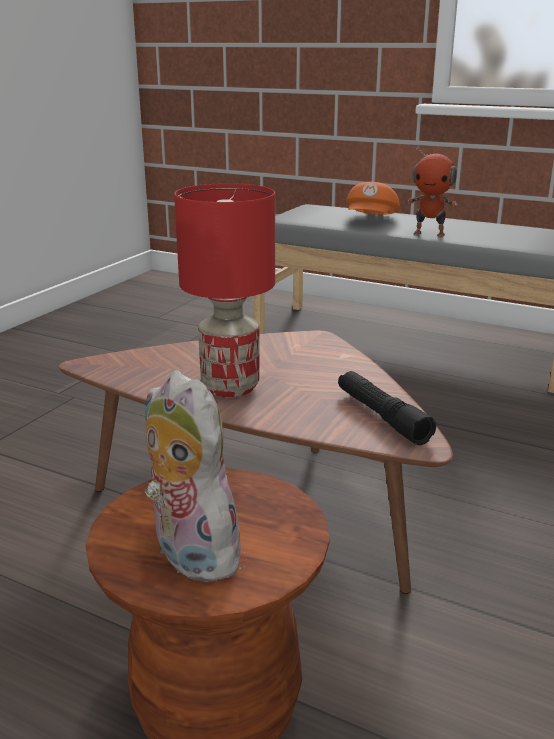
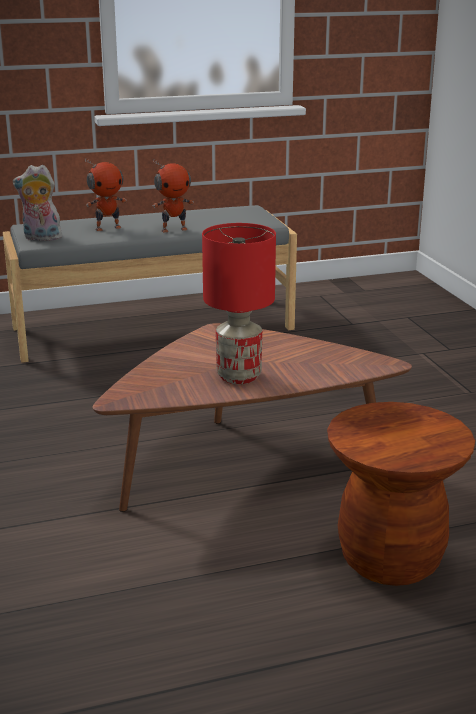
camera: 45 degrees left, 0 degrees up
(189, 554) = (415, 444): plush toy -> plush toy (41, 238)
(371, 220) = (108, 228): orange cap -> toy robot
(381, 416) = (346, 358): black flashlight -> none

